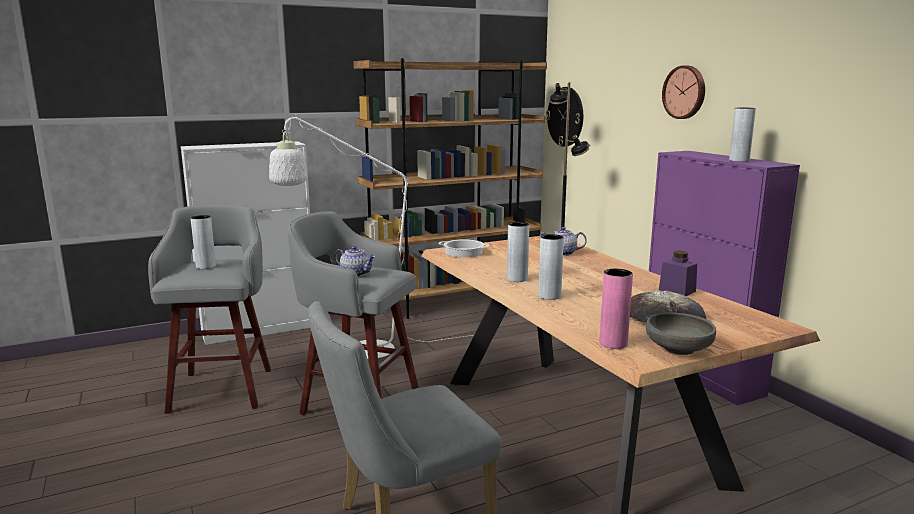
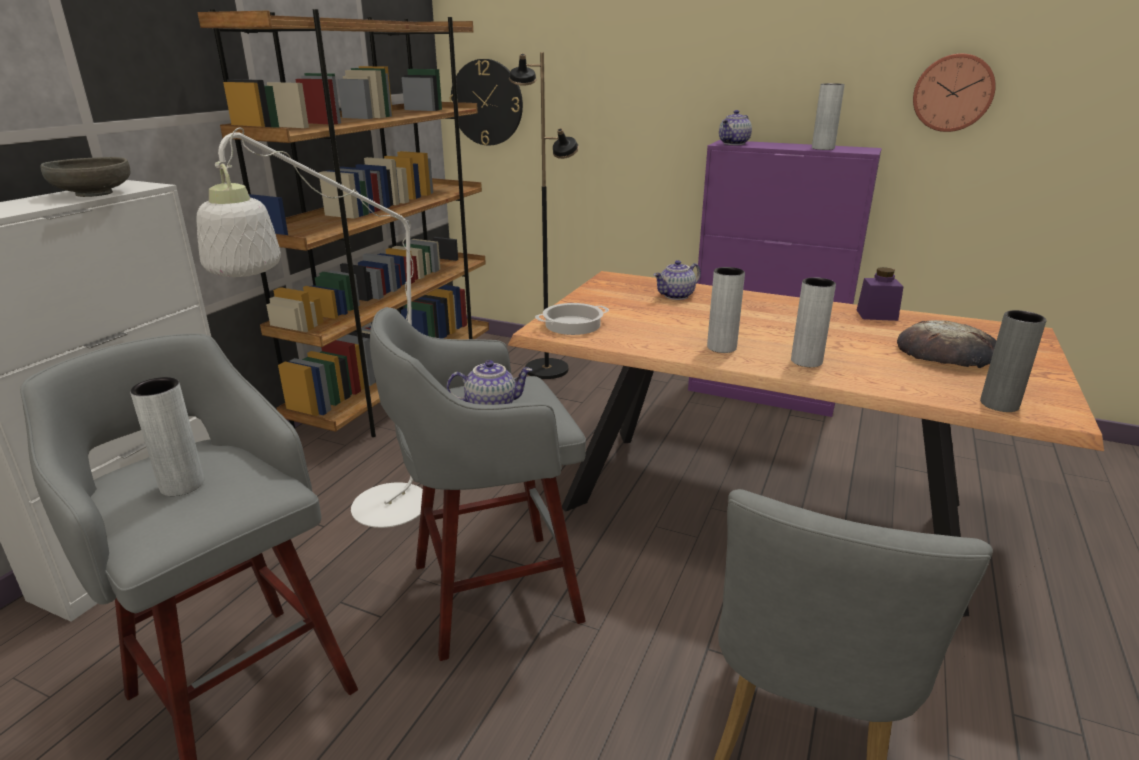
camera: 40 degrees left, 10 degrees up
(613, 343) = (999, 404): pink vase -> grey vase
(678, 349) = (1046, 388): grey bowl -> grey bowl (93, 194)
(683, 153) = (734, 143): none -> teapot
(685, 92) = (704, 65): wall clock -> wall clock (953, 93)

